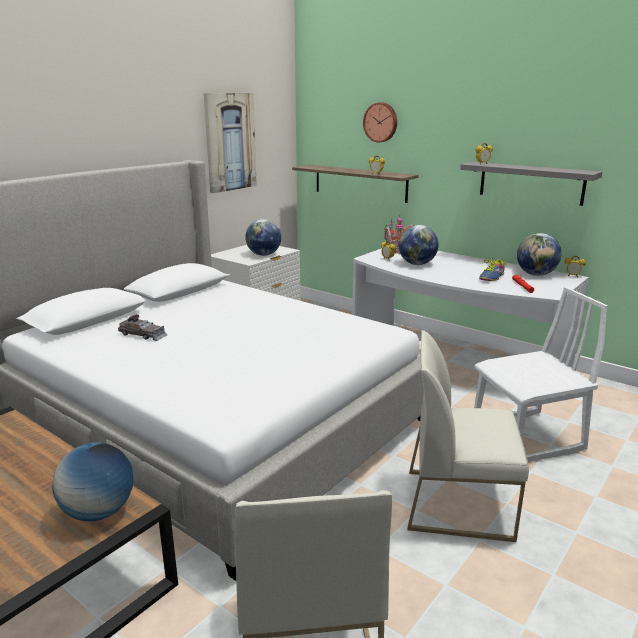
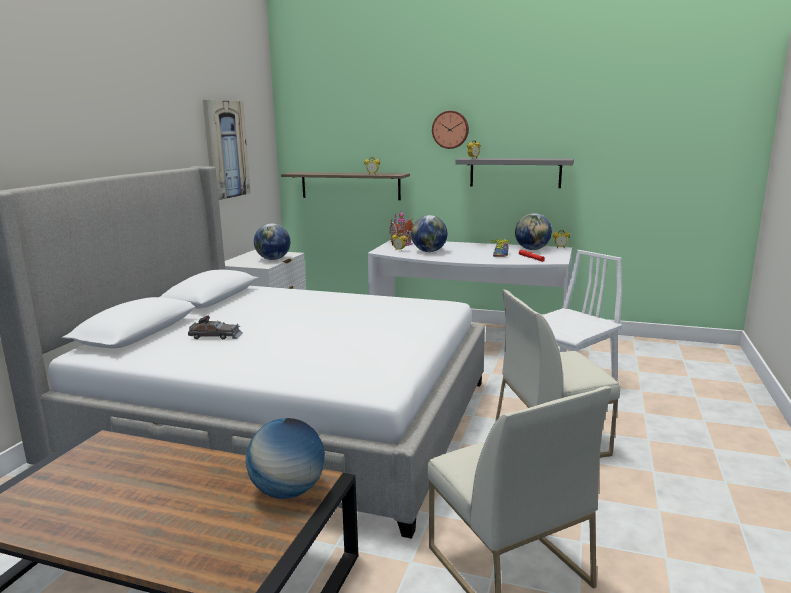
camera: 20 degrees left, 5 degrees down
(381, 122) = (368, 127): wall clock -> wall clock (450, 129)

